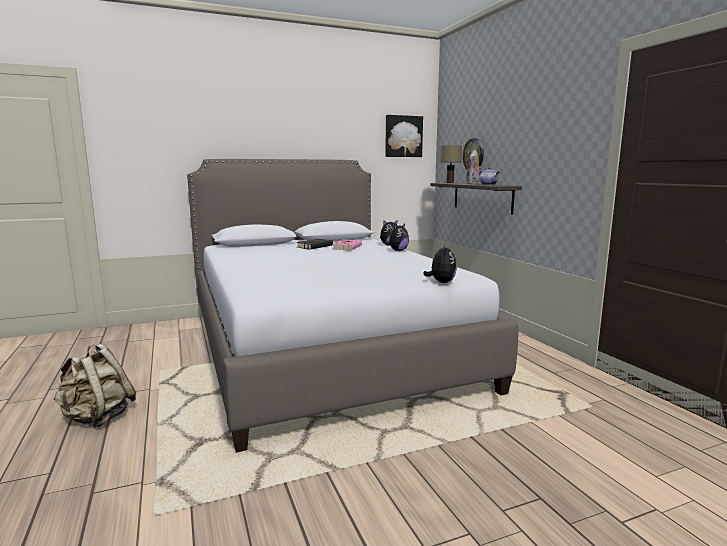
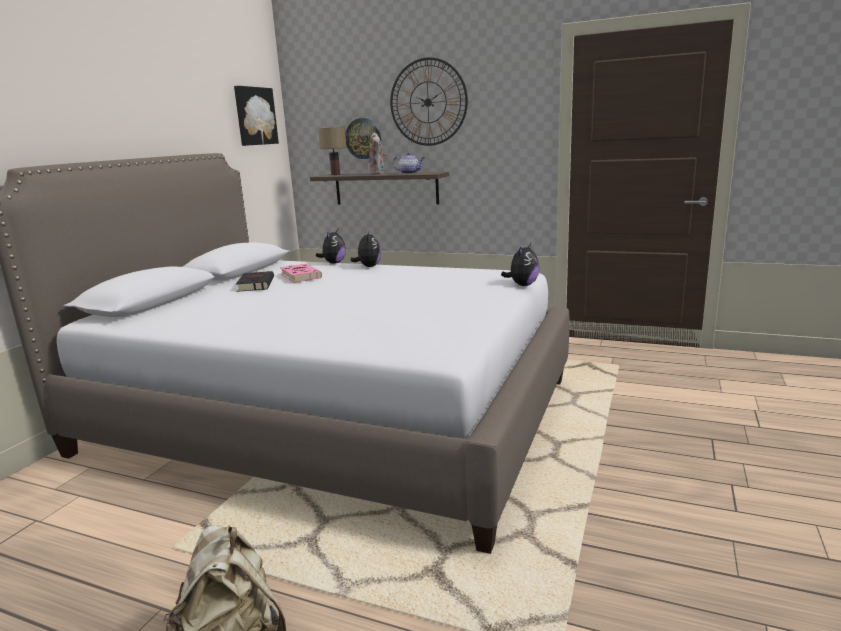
camera: 45 degrees left, 5 degrees up
(441, 282) = (522, 285): plush toy -> plush toy turned 75 degrees clockwise
(514, 124) = (428, 102): none -> wall clock

